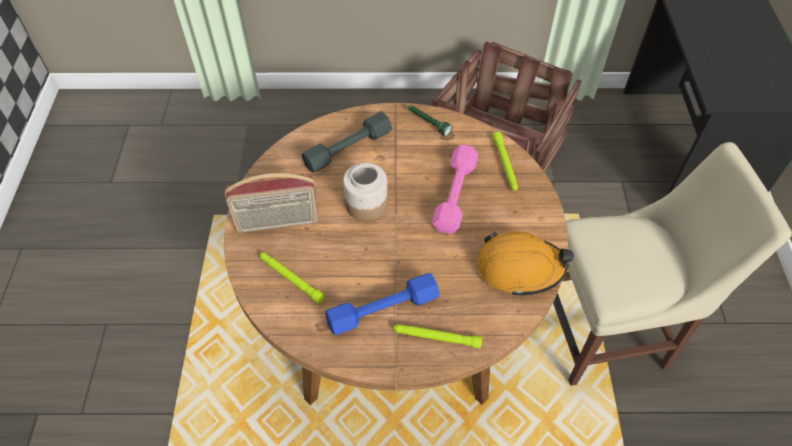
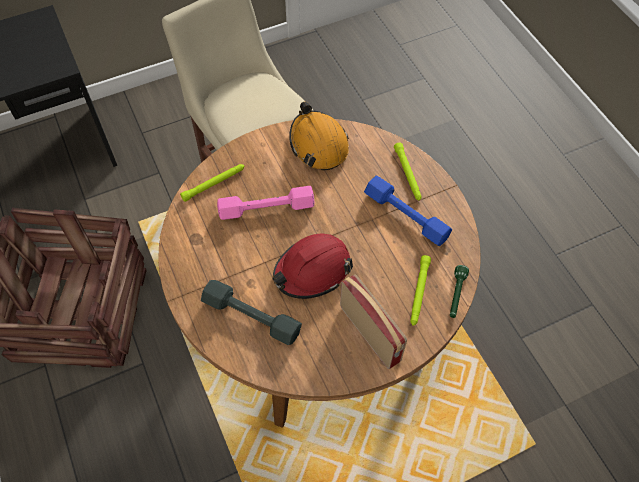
camera: 115 degrees left, 5 degrees up
(366, 204) = (312, 270): jar -> red hard hat
(428, 123) = (185, 261): green flashlight -> green flashlight (456, 295)

